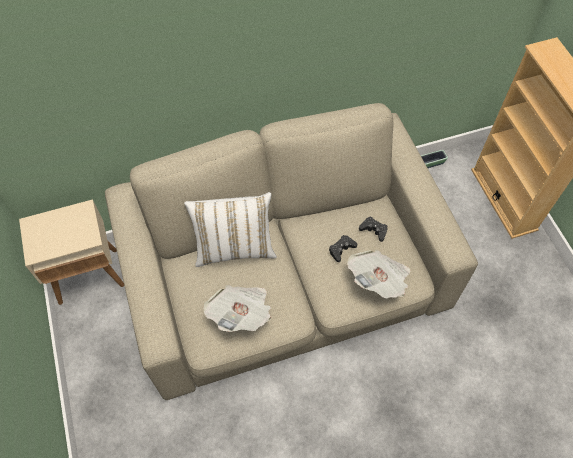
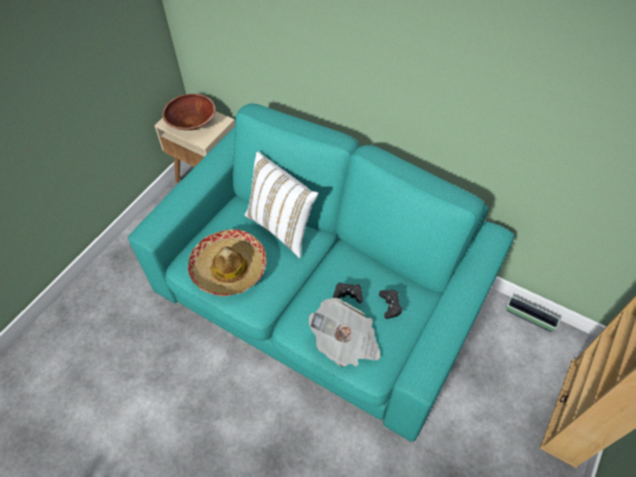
camera: 50 degrees right, 5 degrees down
(59, 234) = (192, 123): none -> brown bowl
(241, 313) = (229, 268): newspaper -> hat
(286, 278) = (319, 295): beige sofa -> turquoise sofa

